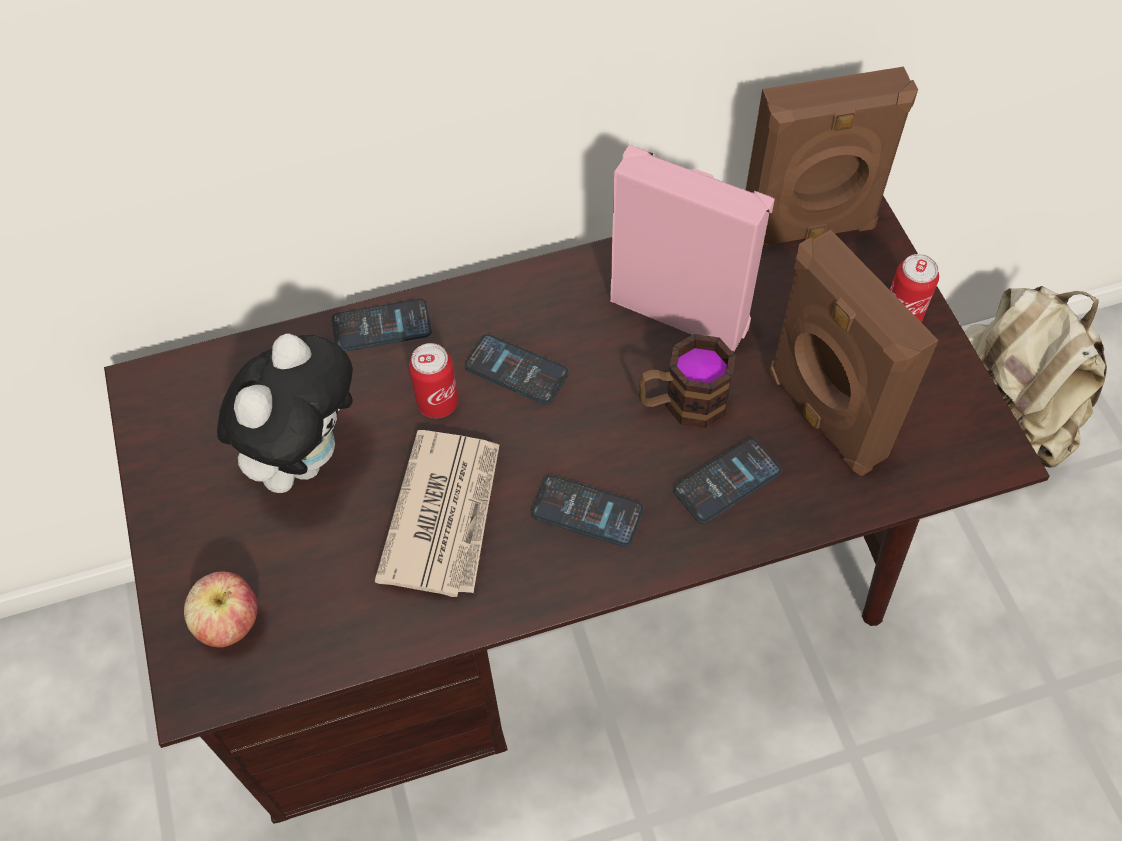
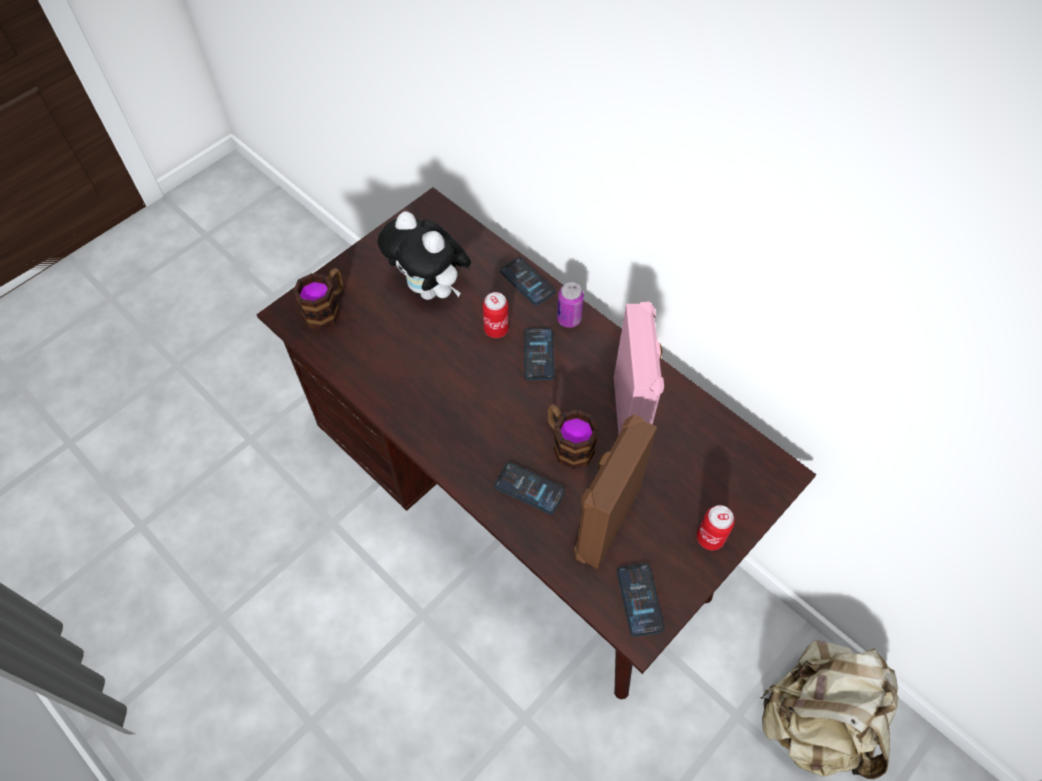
camera: 60 degrees right, 0 degrees up
(230, 623) = (327, 308): apple -> mug
(305, 456) = (431, 290): plush toy -> plush toy turned 45 degrees clockwise
(445, 514) = (432, 365): newspaper -> none
(481, 307) = (569, 319): none -> can
(587, 511) = (470, 428): phone -> phone (640, 599)
(808, 230) = (740, 458): brown speaker -> none

